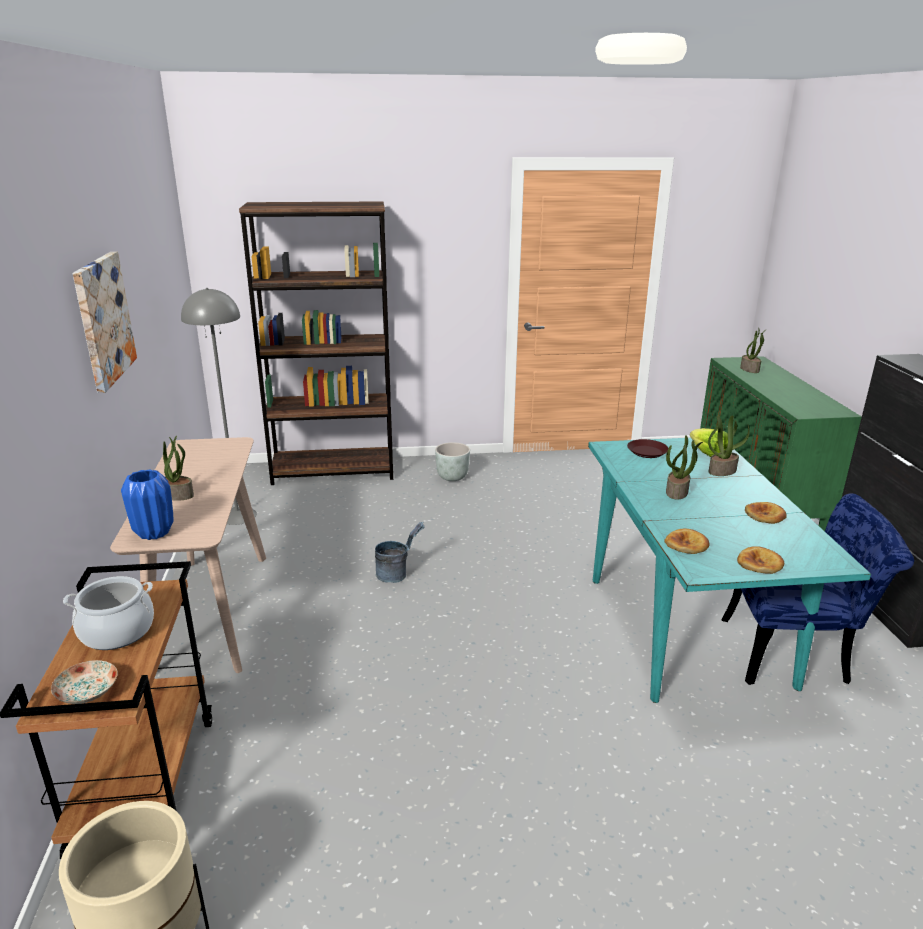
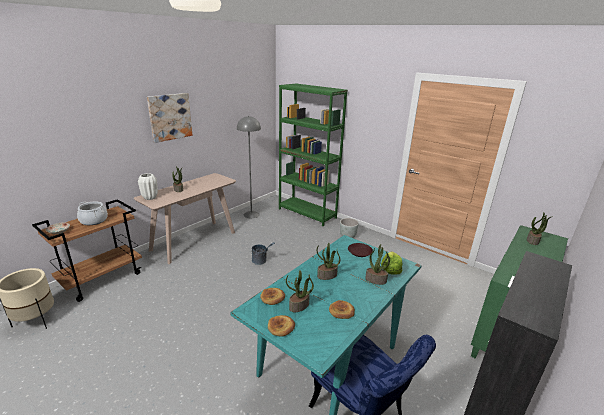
camera: 45 degrees right, 0 degrees up
(154, 533) = (150, 197): blue vase -> white vase
(333, 471) = (307, 213): brown bookcase -> green bookcase
(726, 535) = (299, 306): none -> potted plant

